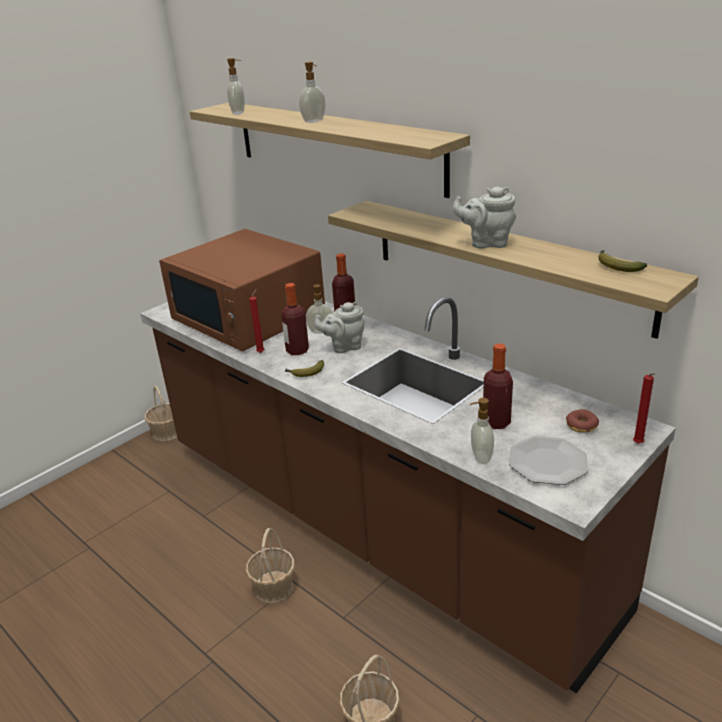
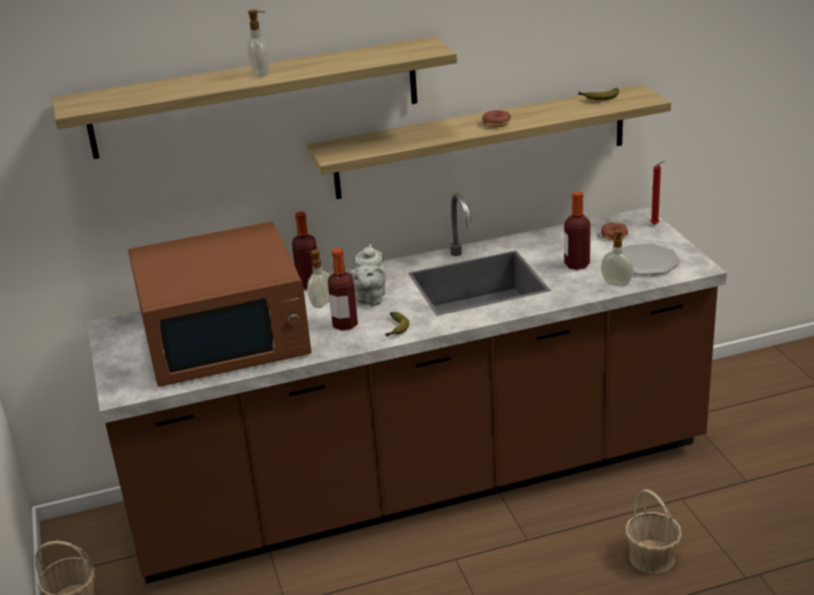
camera: 60 degrees left, 0 degrees up
(239, 113) = (137, 97): soap dispenser -> none
(261, 352) = (321, 345): red candle -> none
(273, 588) = (451, 576): basket -> none
(486, 243) = (496, 123): grey teapot -> donut

